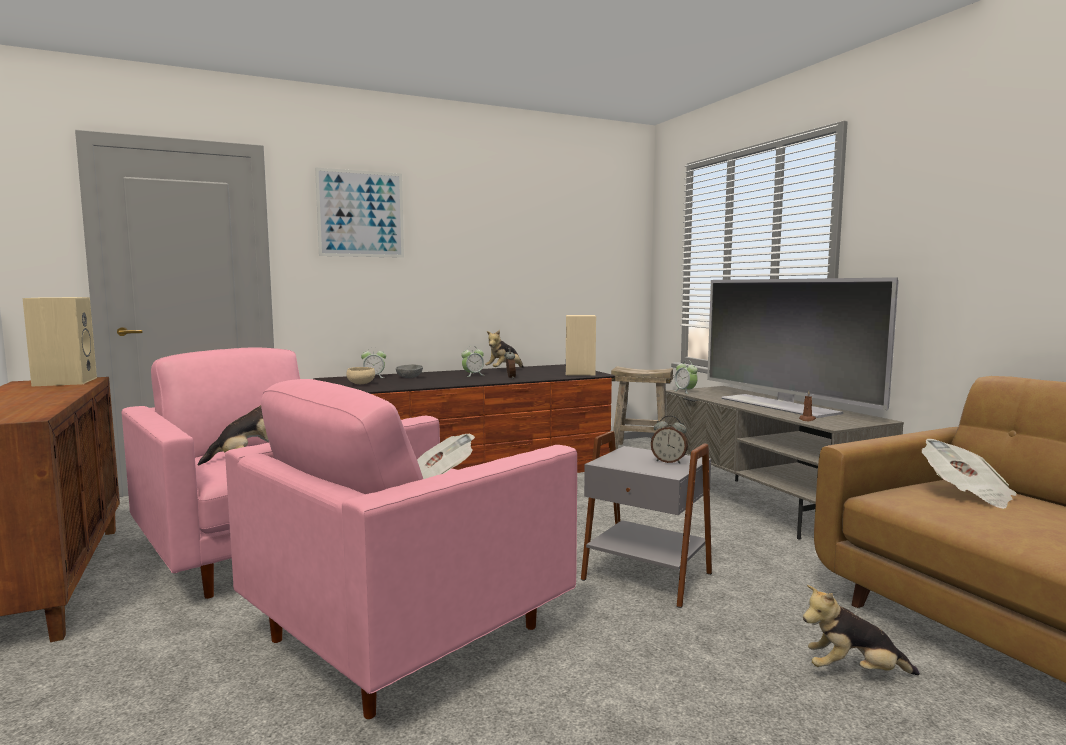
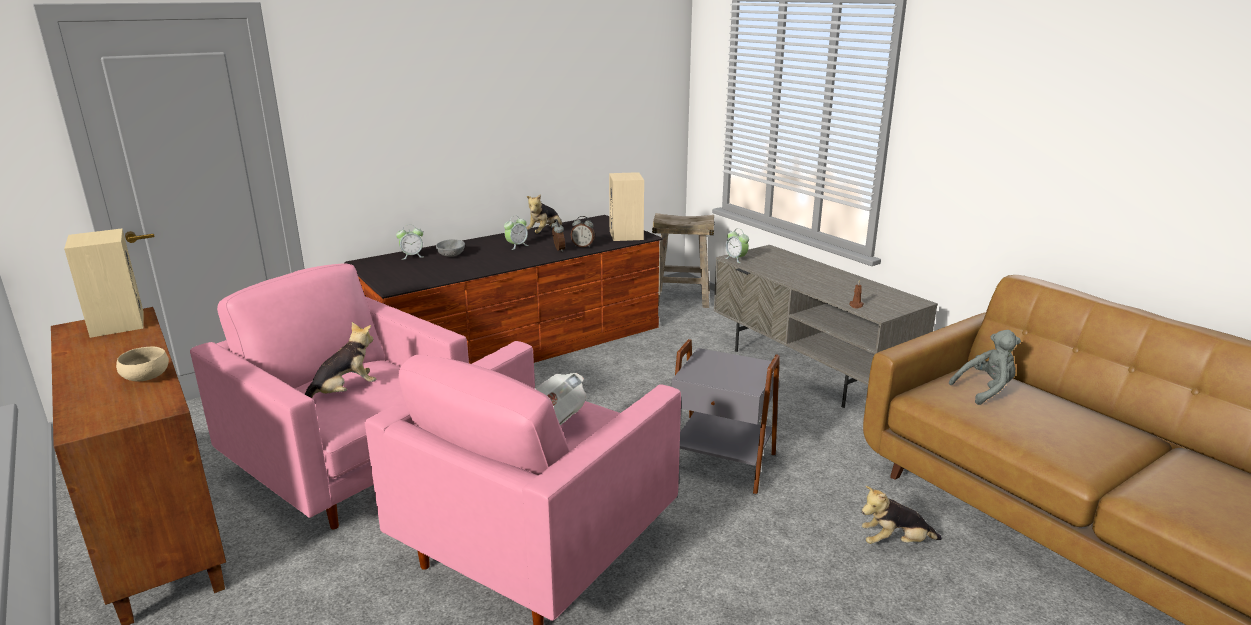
camera: 10 degrees left, 15 degrees up
(361, 214) = (378, 73): picture -> none
(361, 384) = (407, 273): beige bowl -> beige bowl (147, 378)
(669, 461) = (744, 370): alarm clock -> alarm clock (583, 246)
(780, 405) = (828, 281): television -> none
(966, 494) = (985, 390): newspaper -> grey plush toy

